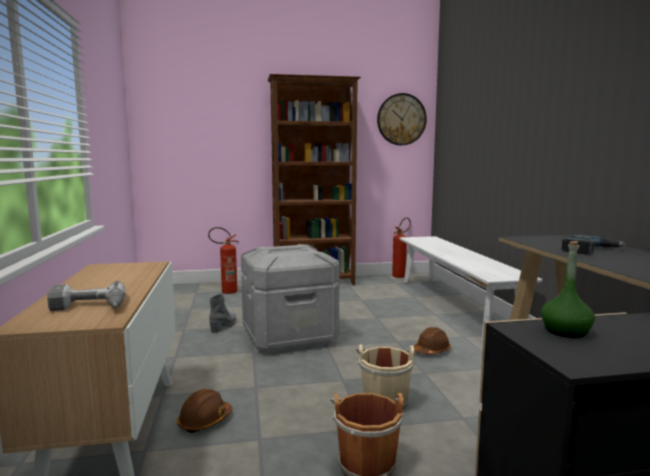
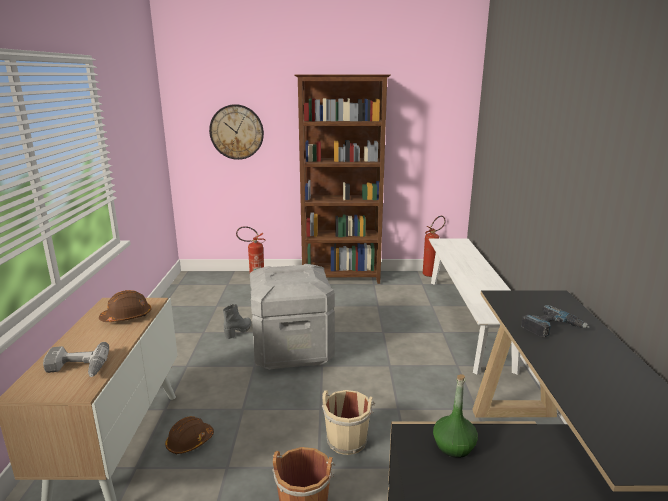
camera: 10 degrees right, 10 degrees up
(401, 119) = (440, 113): wall clock -> wall clock (236, 132)
(431, 350) = (417, 381): brown hard hat -> brown hard hat (127, 317)

